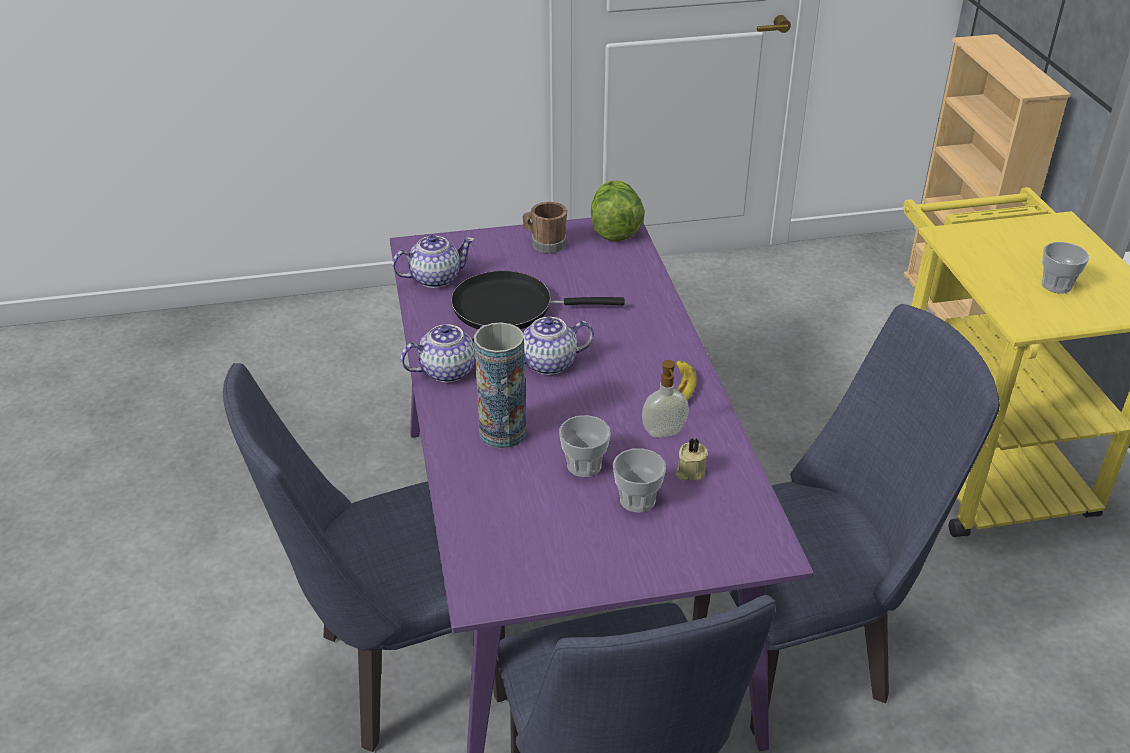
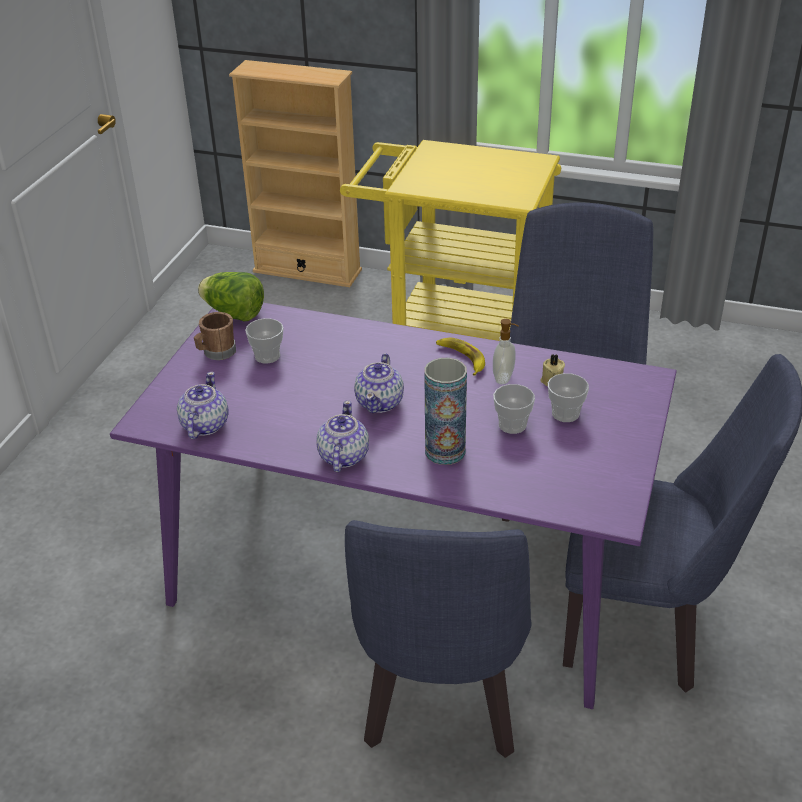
camera: 60 degrees left, 0 degrees up
(510, 307) = (288, 398): black frying pan -> none
(1056, 285) = (493, 176): cup -> cup (267, 356)

